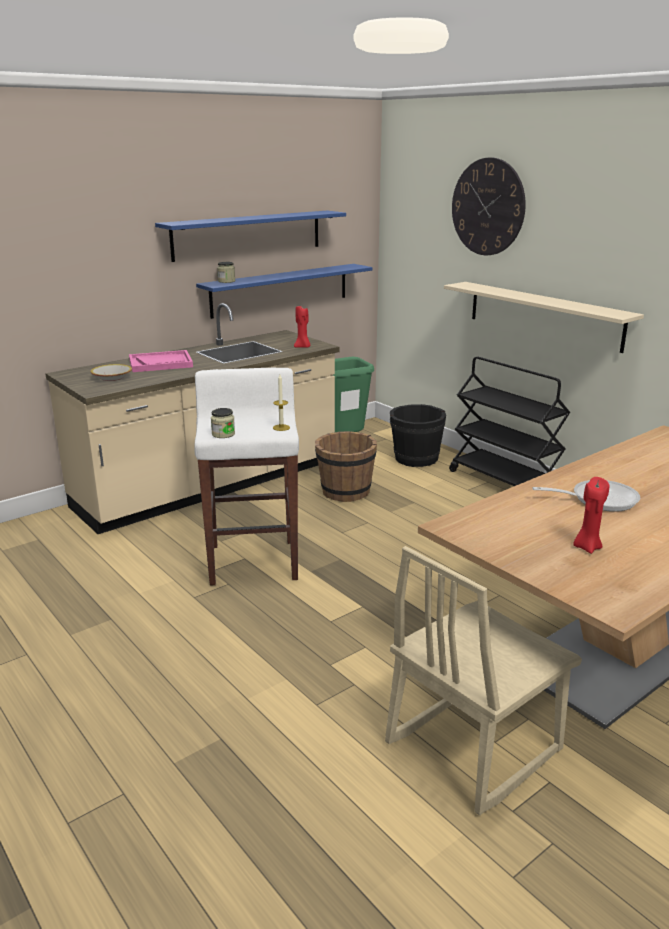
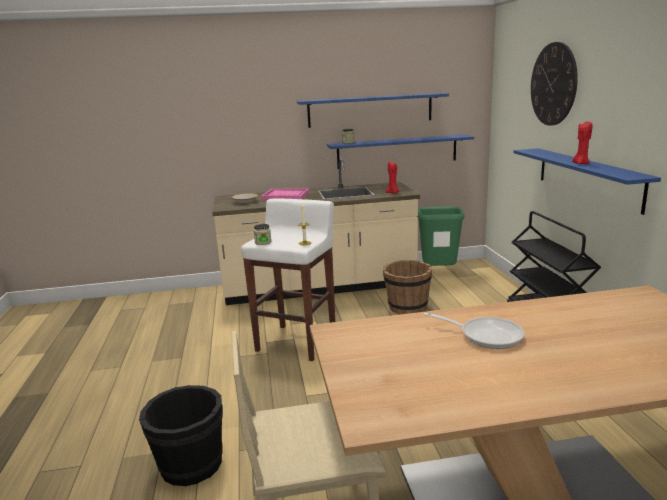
camera: 30 degrees right, 5 degrees down
(415, 459) = (486, 293): black bucket -> black bucket (190, 465)
(543, 315) = (587, 177): beige shelf -> blue shelf
(587, 547) = (417, 370): red candle -> red candle (581, 163)

